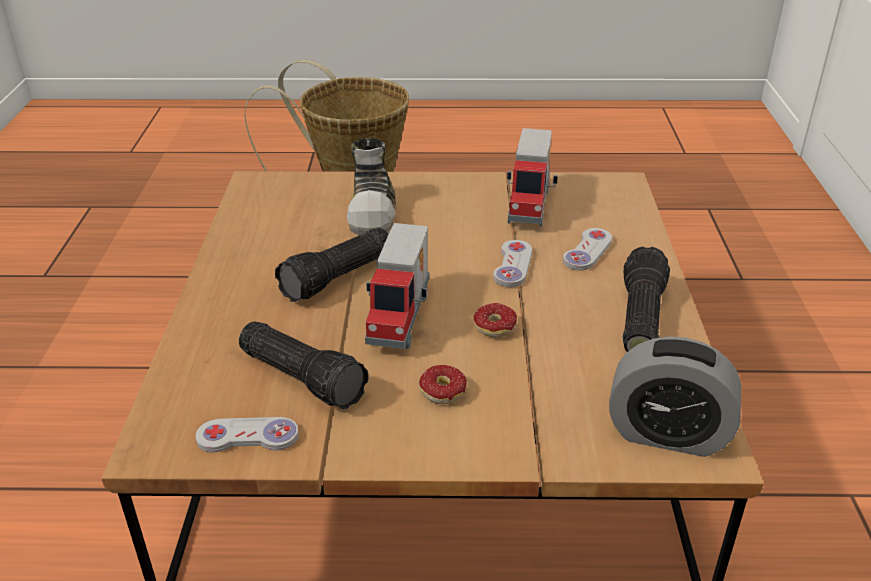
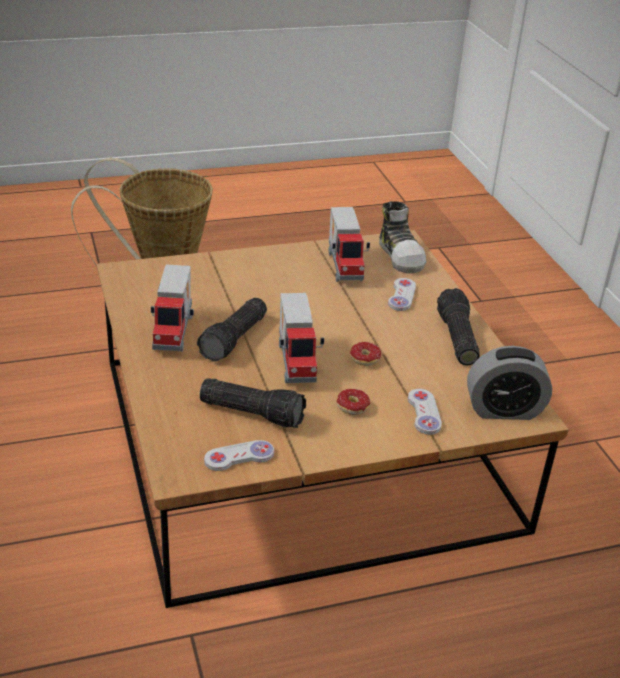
camera: 20 degrees left, 0 degrees up
(271, 259) = (175, 332): none -> toy truck
(374, 211) = (231, 284): shoe -> shoe (401, 255)
(513, 265) = (355, 313): white game controller -> white game controller (424, 413)

